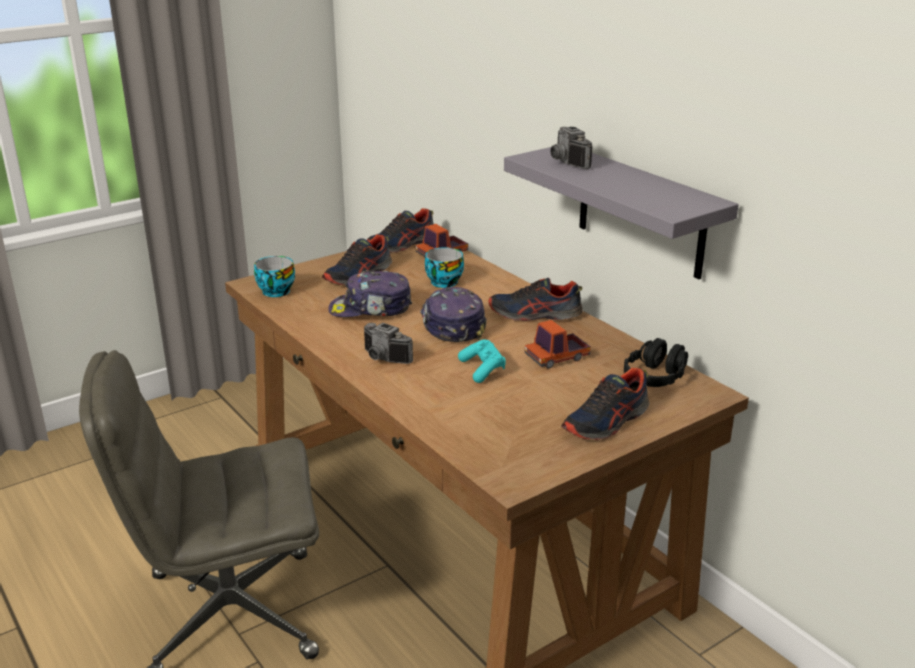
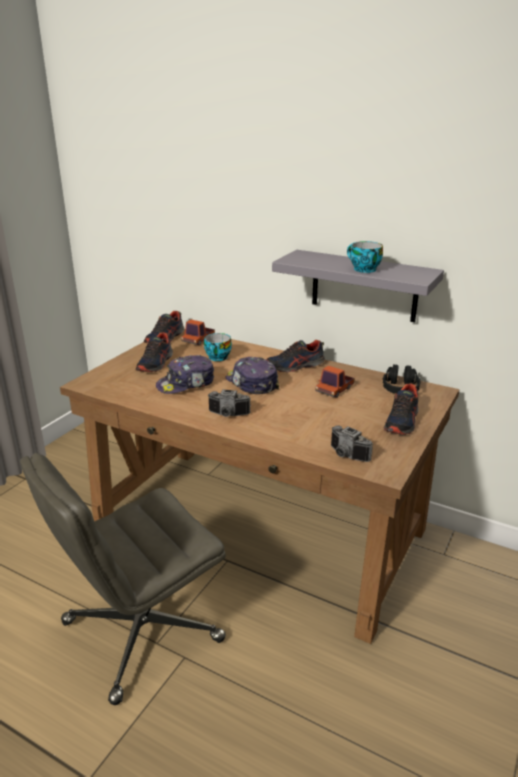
camera: 25 degrees left, 0 degrees up
(274, 291) = (104, 385): cup -> cup (363, 269)
(482, 369) = (298, 407): turquoise game controller -> none
(565, 162) = (315, 260): camera -> camera (346, 455)

